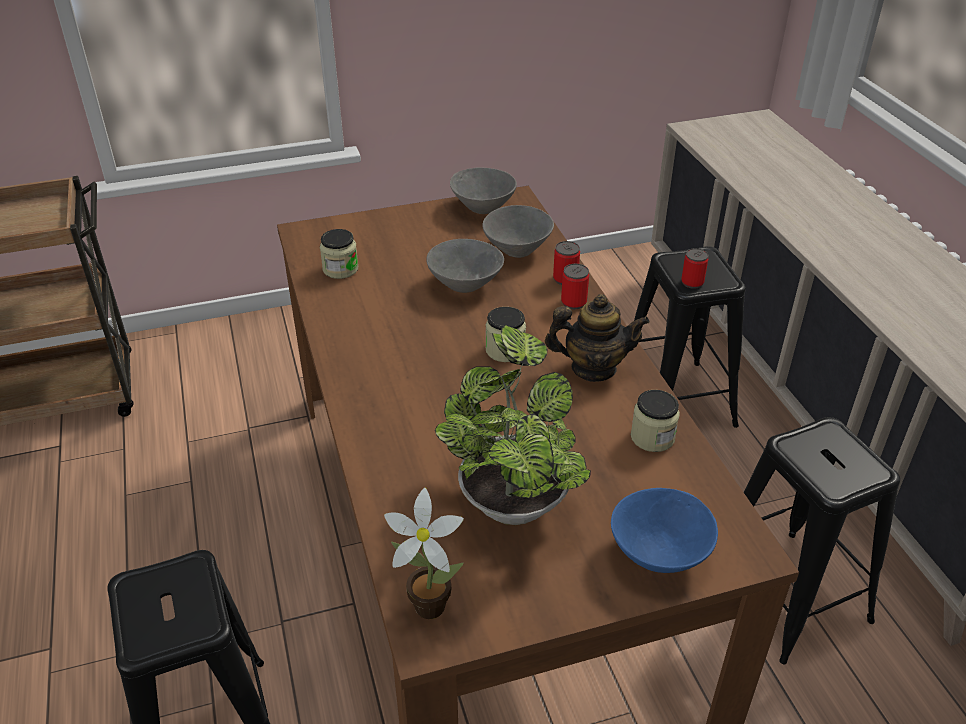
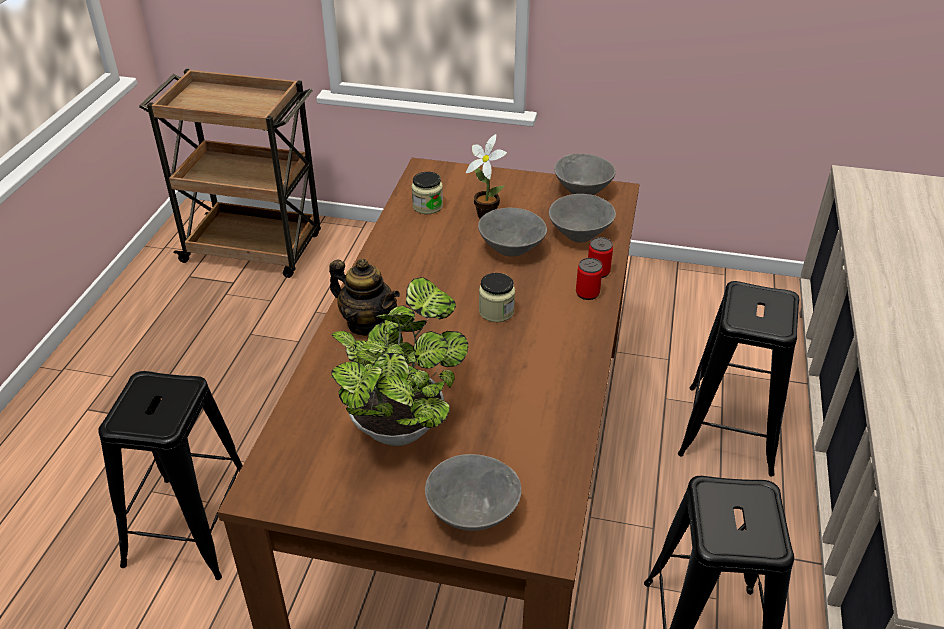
camera: 30 degrees right, 0 degrees up
(425, 603) = (276, 469): potted plant -> potted plant (485, 214)
(593, 368) = (554, 352): teapot -> teapot (367, 323)
(652, 437) = (552, 424): jar -> none
(660, 554) = (473, 514): blue bowl -> grey bowl
(692, 282) = (745, 318): can -> none

